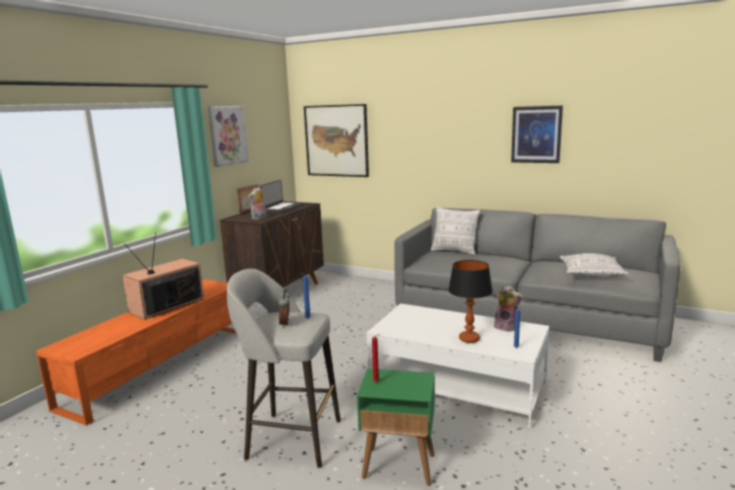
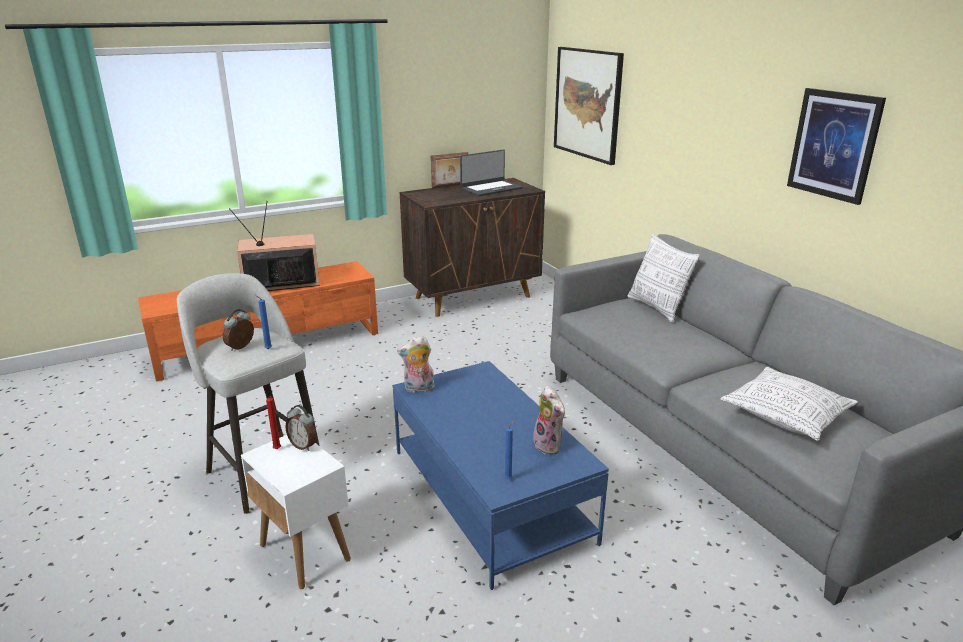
camera: 35 degrees right, 10 degrees up
(227, 135) = (425, 85): picture -> none
(259, 218) = (435, 200): plush toy -> plush toy (418, 389)
(389, 374) = (303, 445): none -> alarm clock
(399, 466) = (305, 553): green side table -> white side table
(457, 386) = (490, 495): white coffee table -> blue coffee table
(469, 339) = (477, 441): table lamp -> none

